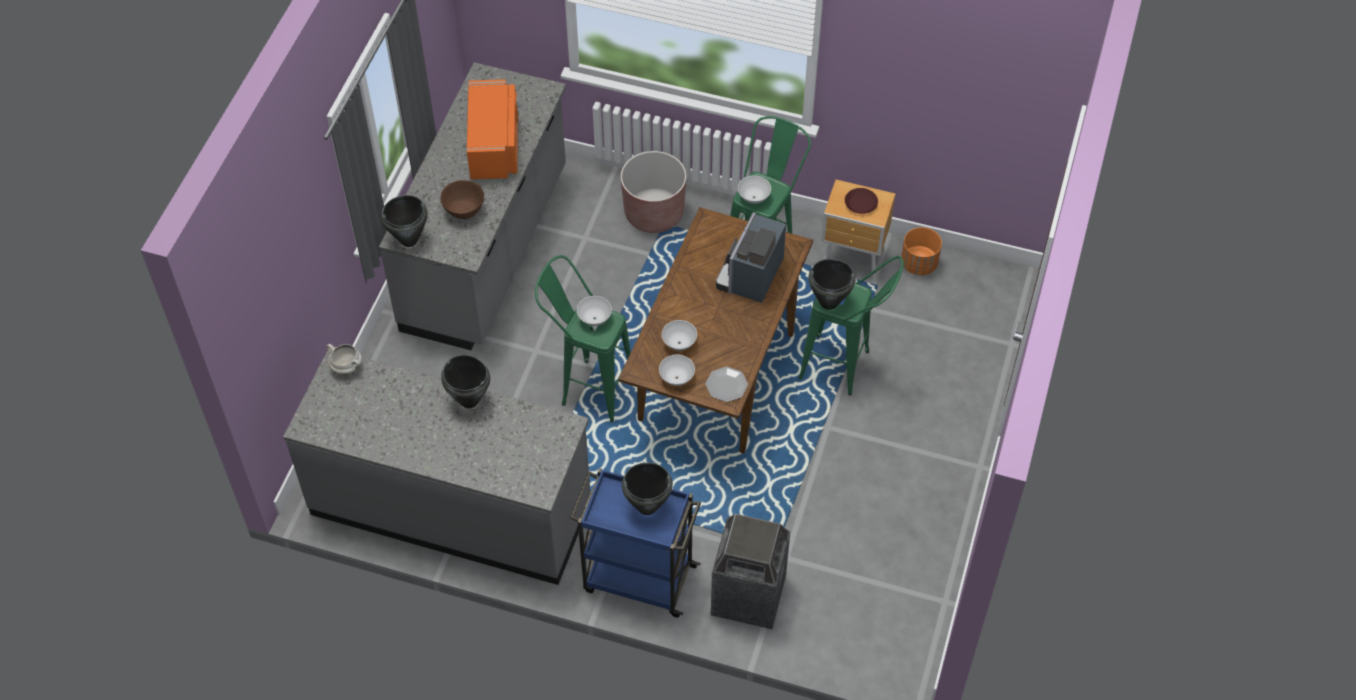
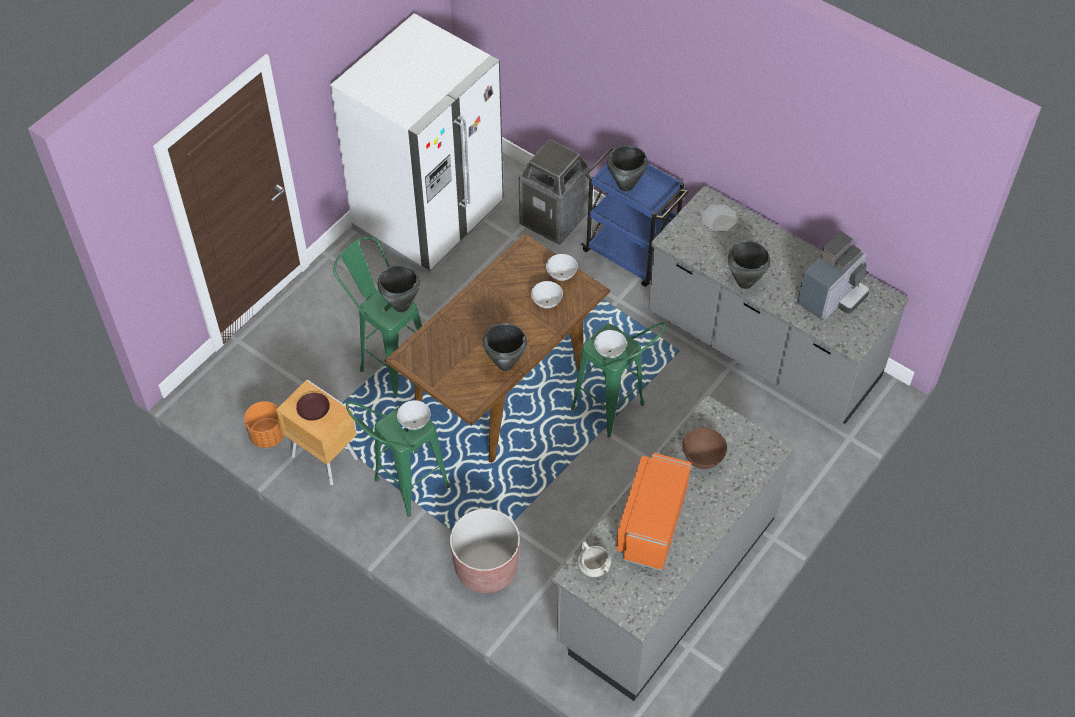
camera: 160 degrees left, 0 degrees up
(347, 367) = (844, 340): white cooking pot -> white cooking pot (593, 567)
(409, 240) = (763, 444): black cooking pot -> black cooking pot (505, 363)
(726, 385) = (523, 258): plate -> plate (719, 219)
(750, 277) = (458, 341): coffee machine -> coffee machine (832, 297)
(896, 551) = (428, 217): none -> white fridge

